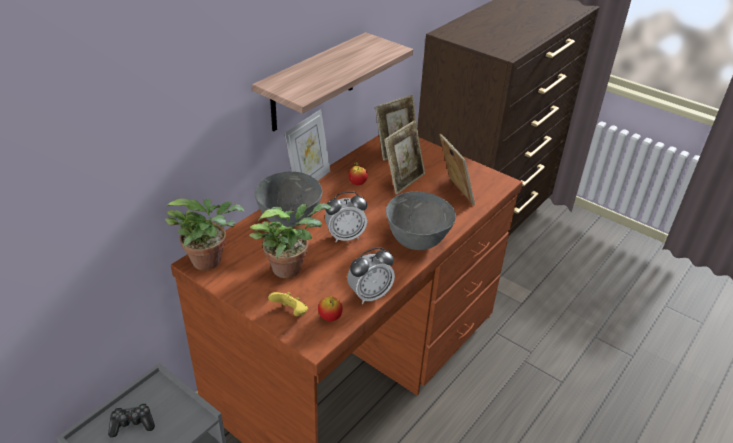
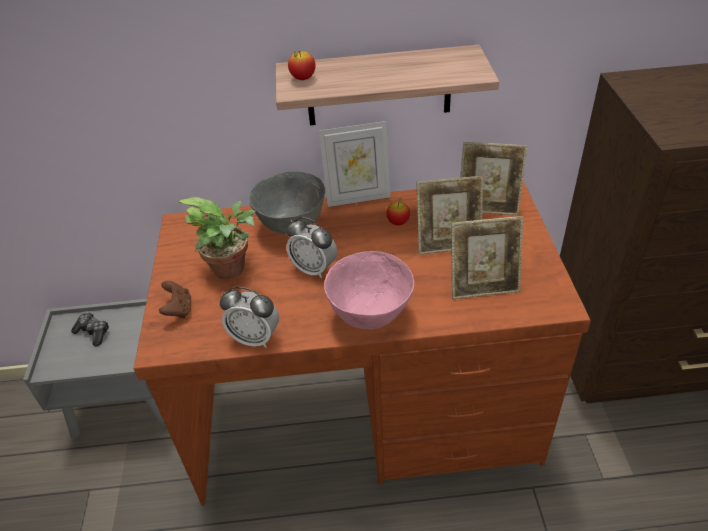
camera: 50 degrees right, 5 degrees up
(211, 260) = (190, 227): potted plant -> none
(290, 312) = (178, 309): yellow game controller -> brown game controller
(330, 317) = (198, 335): apple -> apple (303, 78)
(417, 241) = (369, 315): grey bowl -> pink bowl
(453, 193) = (483, 286): picture frame -> picture frame turned 60 degrees clockwise

